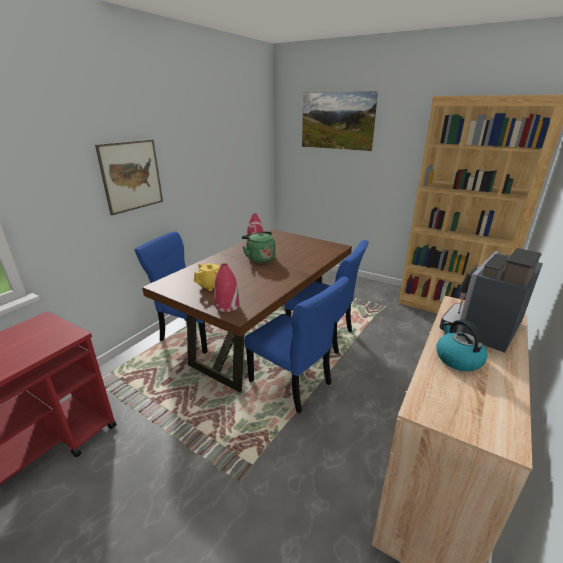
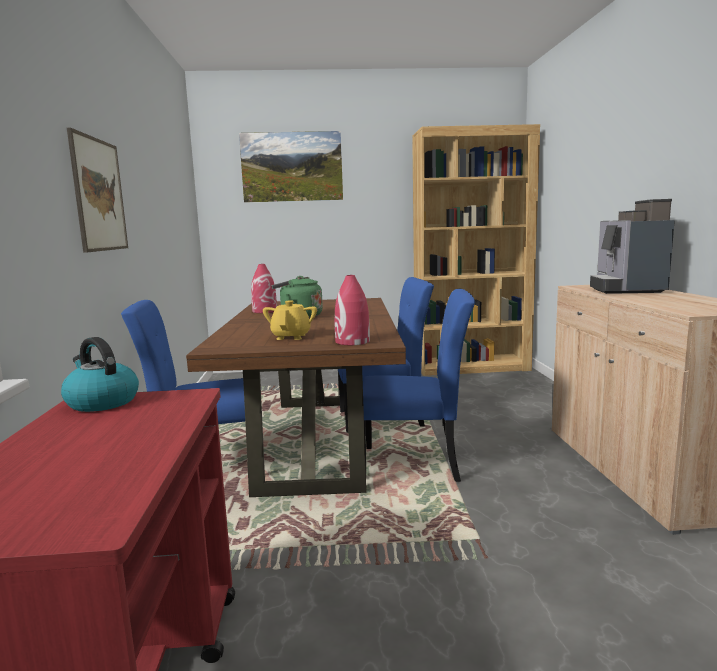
camera: 35 degrees left, 15 degrees down
(457, 358) = (649, 298): kettle -> kettle (101, 402)

